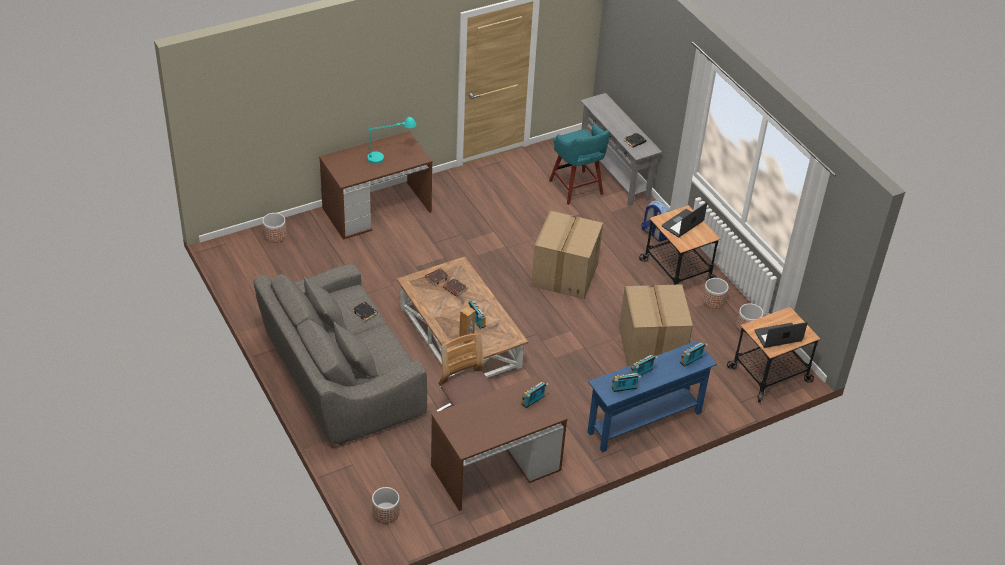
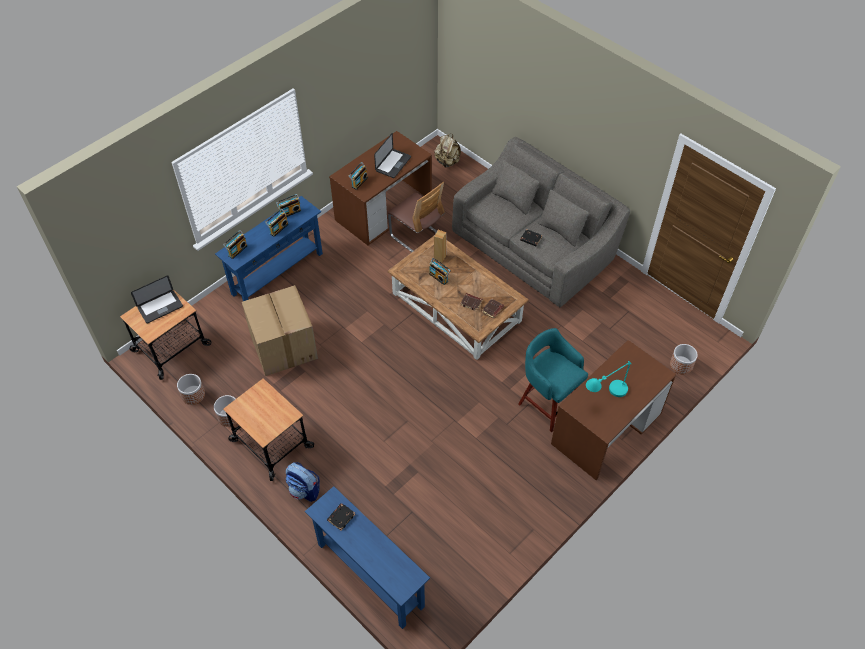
camera: 165 degrees right, 10 degrees up
(385, 513) = (447, 162): planter -> beige backpack
(564, 274) = (386, 405): cardboard box -> none
(576, 188) = (408, 534): turquoise stool -> turquoise stool (548, 403)
(614, 174) = (370, 575): grey console table -> blue console table
(682, 224) = (265, 416): laptop -> laptop (393, 164)

